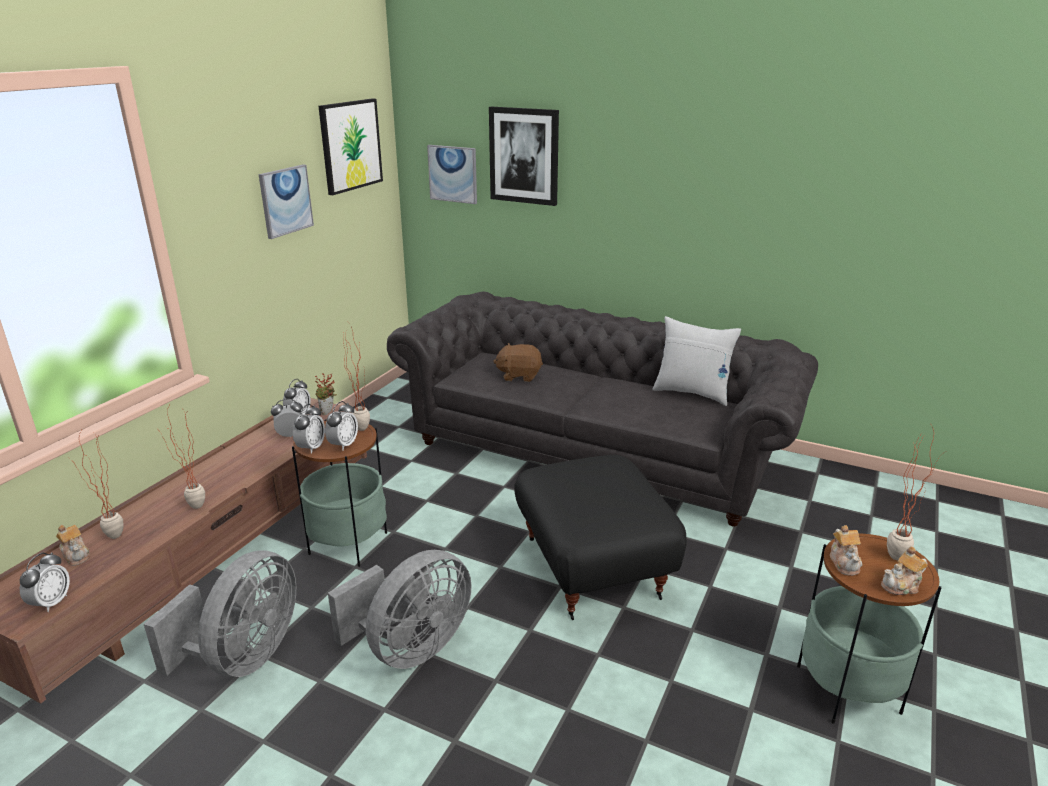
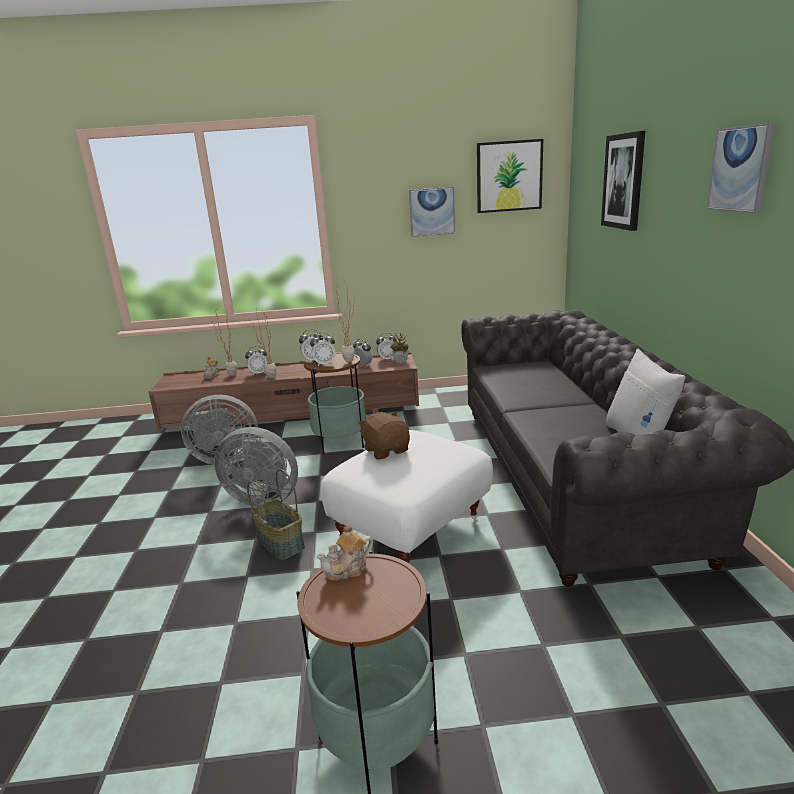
camera: 60 degrees right, 5 degrees down
(51, 602) = (176, 385): alarm clock -> alarm clock (258, 373)
(453, 174) = (589, 203): picture -> picture (740, 169)
(519, 375) = (531, 379): brown plush toy -> brown plush toy (386, 450)
(526, 662) = (281, 542): none -> basket
(595, 567) = (412, 532): black ottoman -> white ottoman
(899, 554) = (399, 603): potted plant -> none
(902, 585) = (332, 613): teapot -> none

